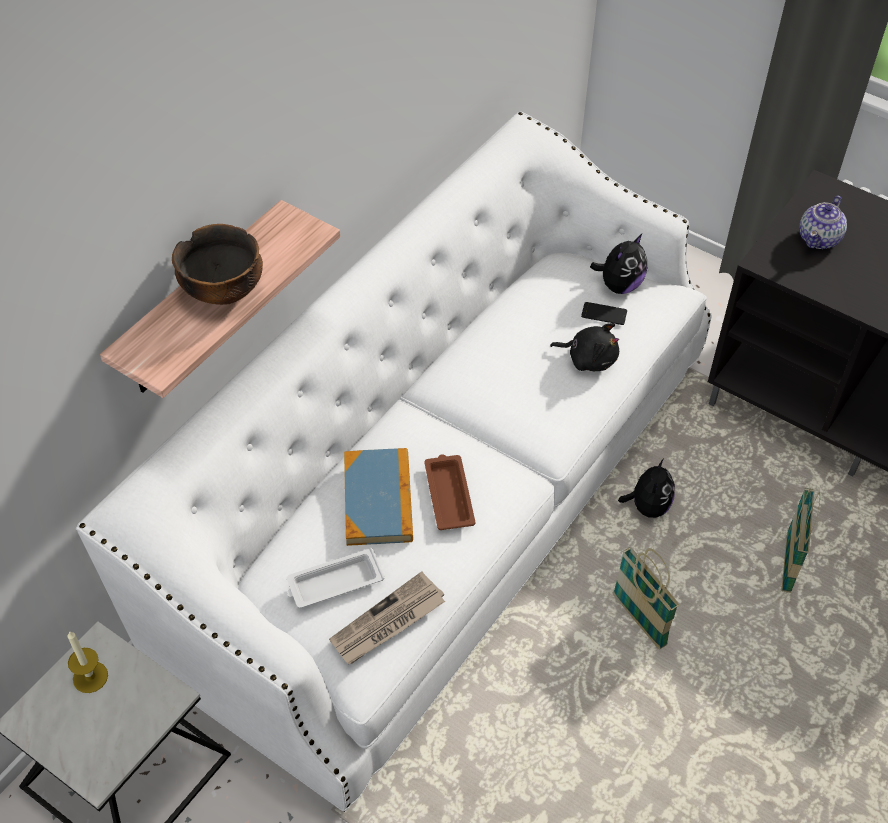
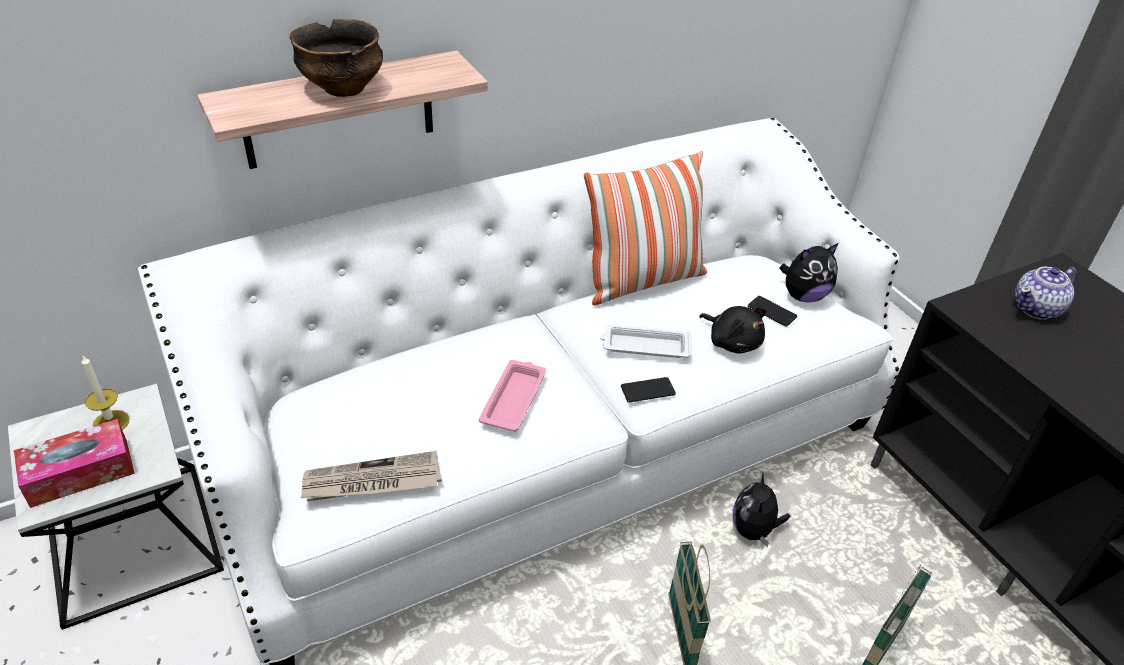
camera: 25 degrees right, 10 degrees down
(105, 733) = (80, 472): none -> tissue box
(334, 583) = (351, 426): white tray -> white tray (644, 346)
(378, 499) = (446, 376): book -> none
(449, 494) = (514, 398): brown tray -> pink tray
(477, 326) = (642, 281): none -> pillow
(549, 437) = (648, 390): none -> phone
(647, 506) = (753, 530): plush toy -> plush toy turned 150 degrees clockwise

